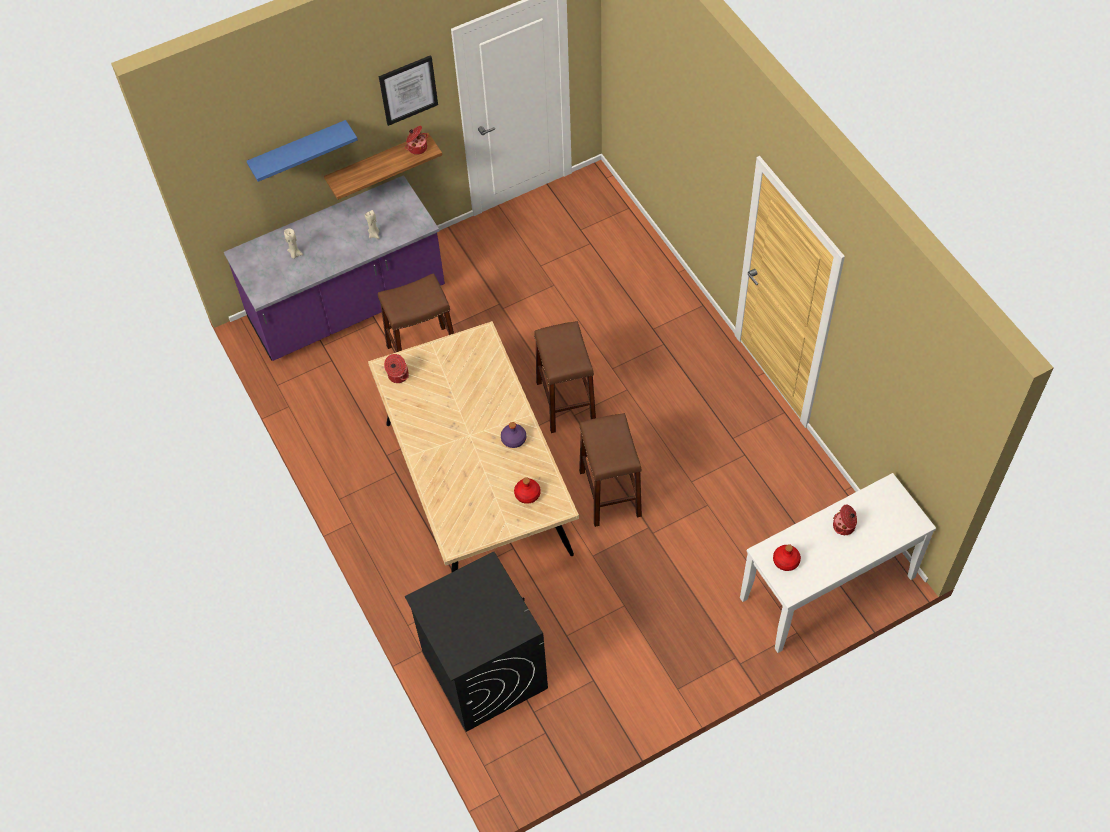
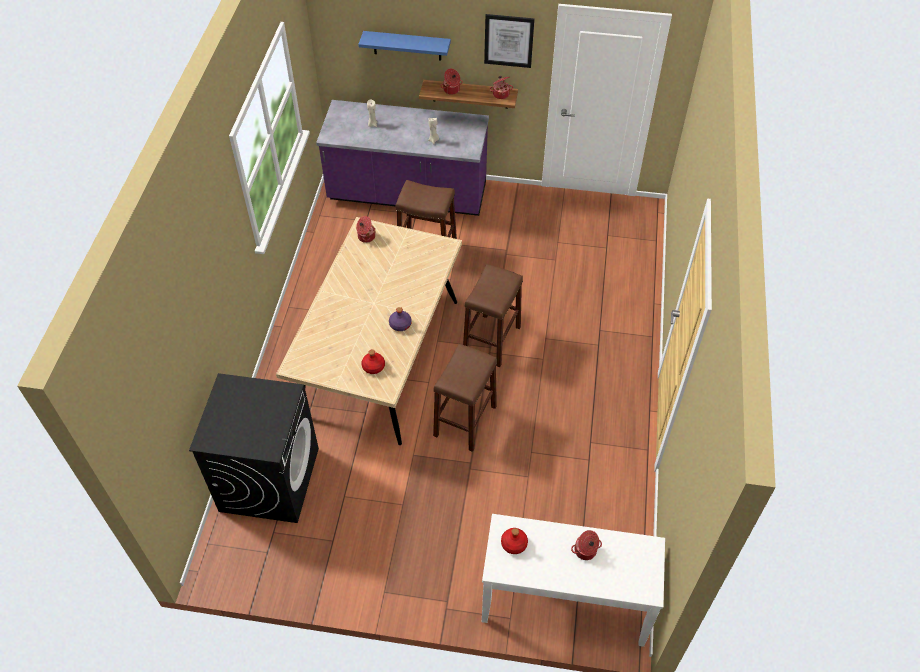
camera: 35 degrees right, 5 degrees down
(364, 171) = (451, 90): none -> cooking pot

